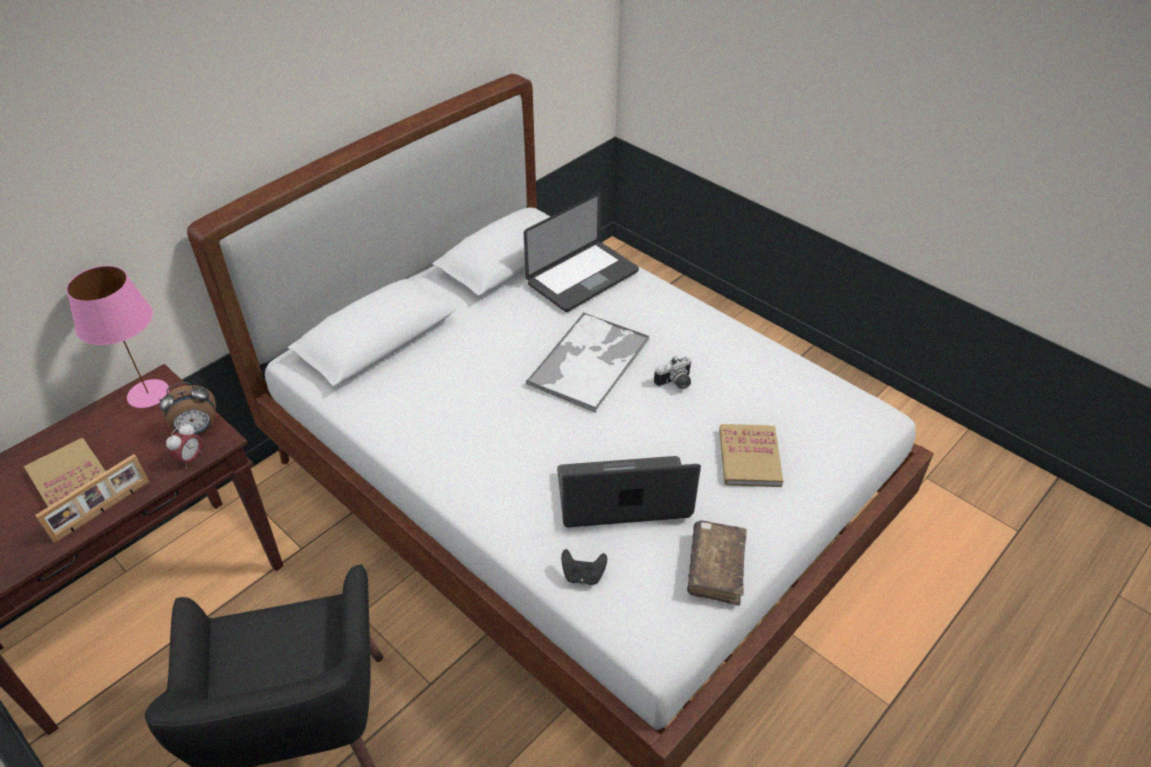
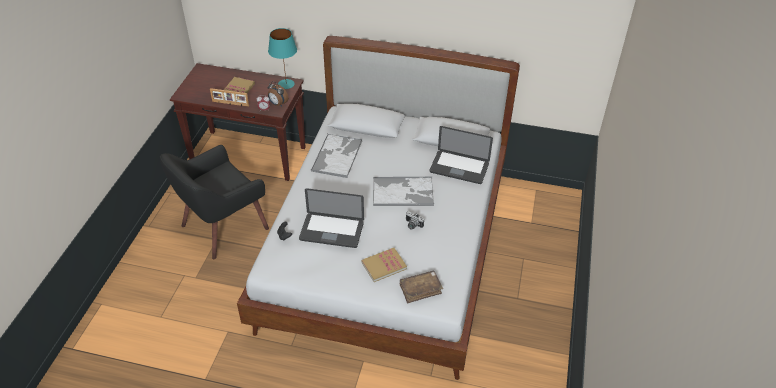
camera: 60 degrees right, 0 degrees up
(148, 393) = (286, 84): pink table lamp -> turquoise table lamp
(420, 409) = (337, 155): none -> tray
(623, 494) = (331, 231): laptop -> laptop turned 135 degrees clockwise
(715, 568) = (313, 274): brown book -> brown book (420, 289)

